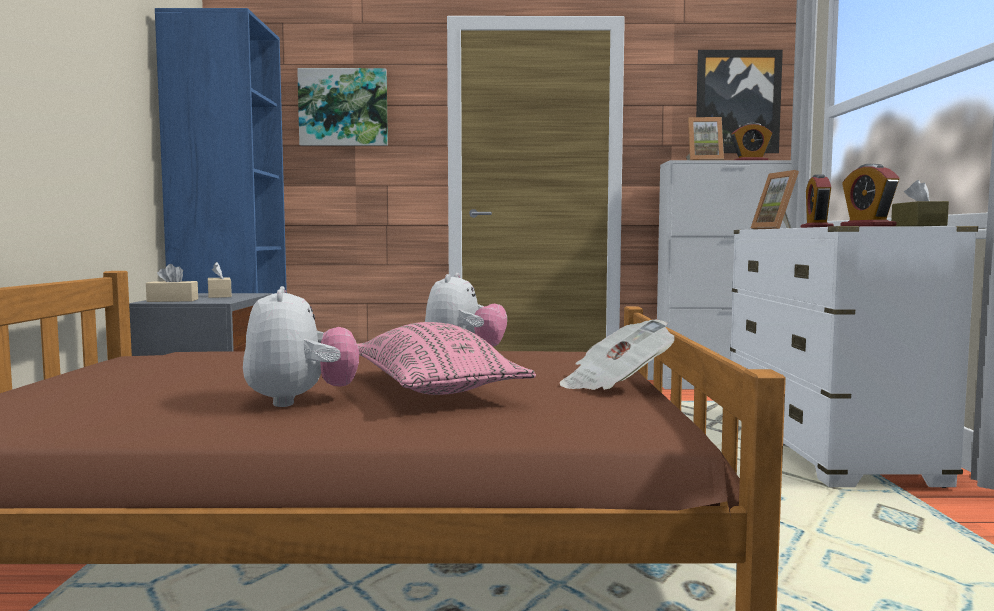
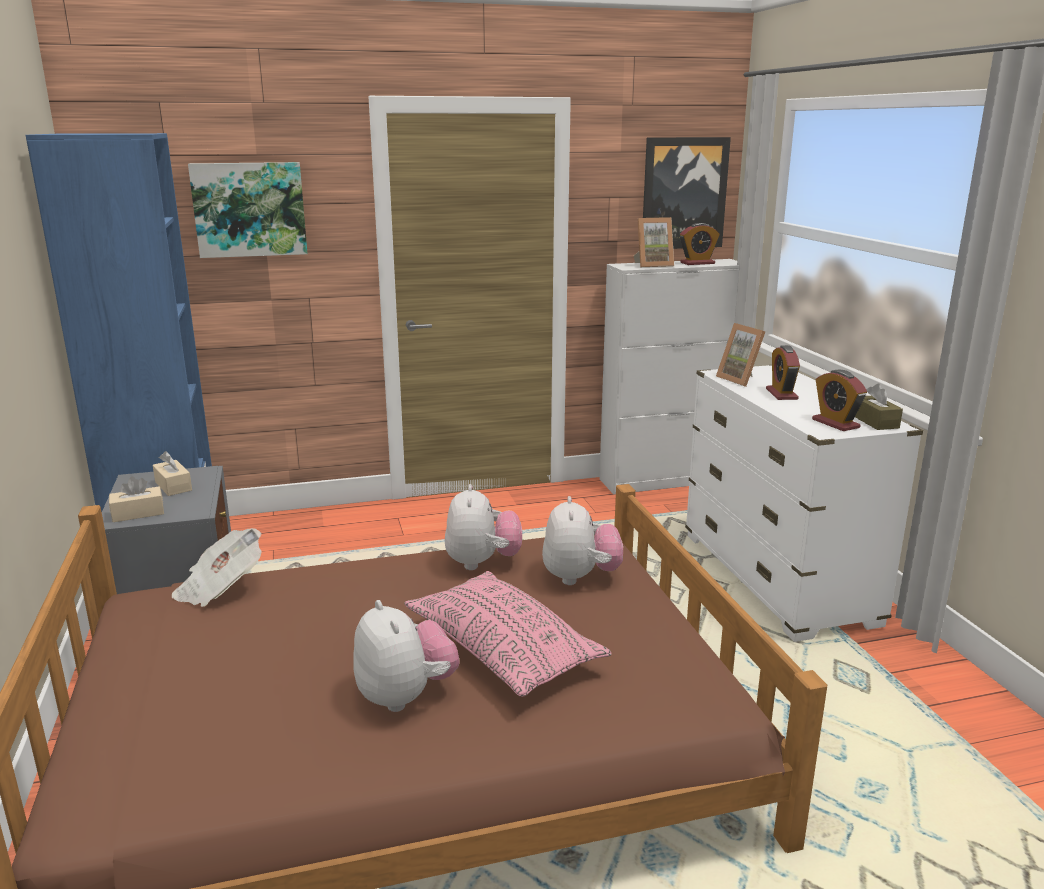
camera: 15 degrees left, 15 degrees up
(557, 365) = (580, 577): none -> plush toy
(615, 385) = (650, 618): newspaper -> newspaper (220, 588)

